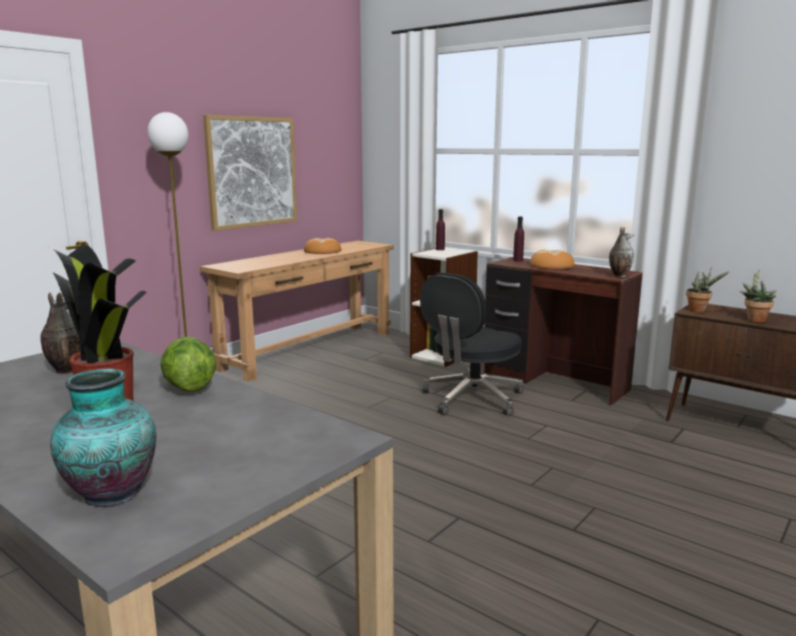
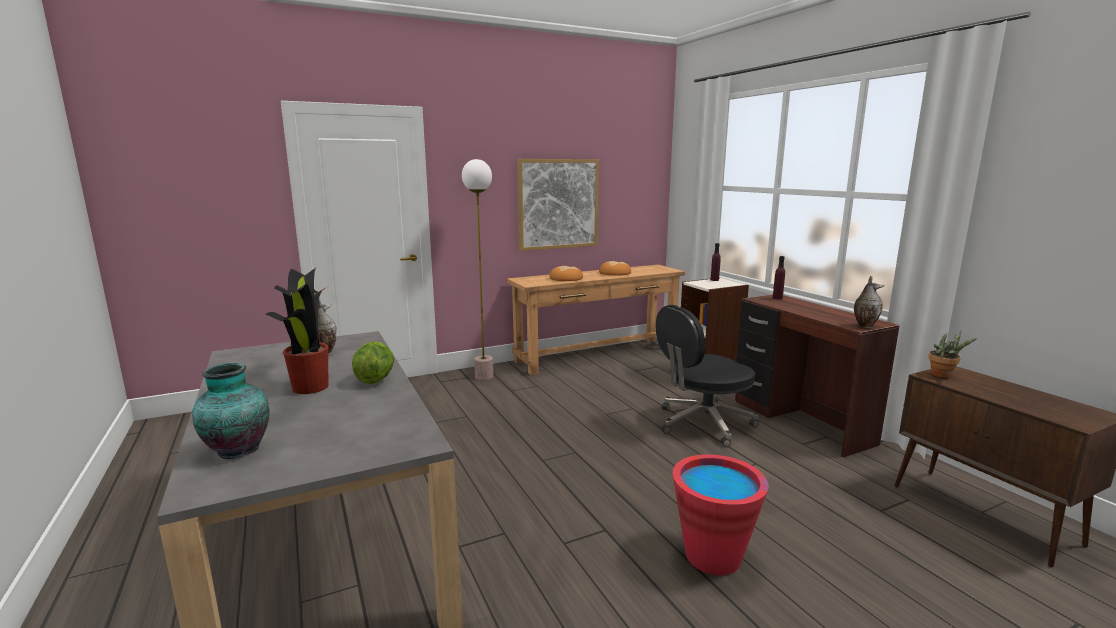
camera: 25 degrees right, 0 degrees up
(551, 266) = (804, 308): bread -> bread (566, 278)
(574, 514) = (713, 556): none -> red bucket
(754, 319) = (1004, 396): potted plant -> none

